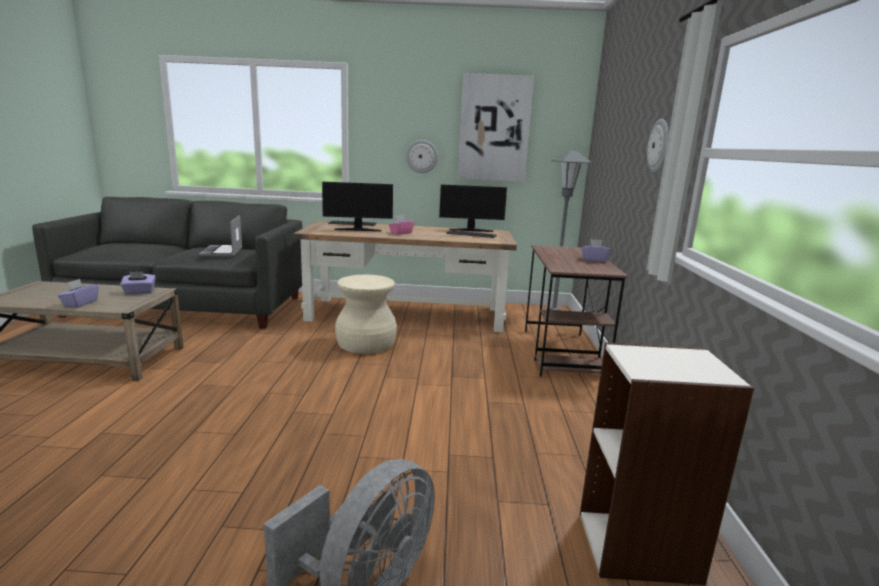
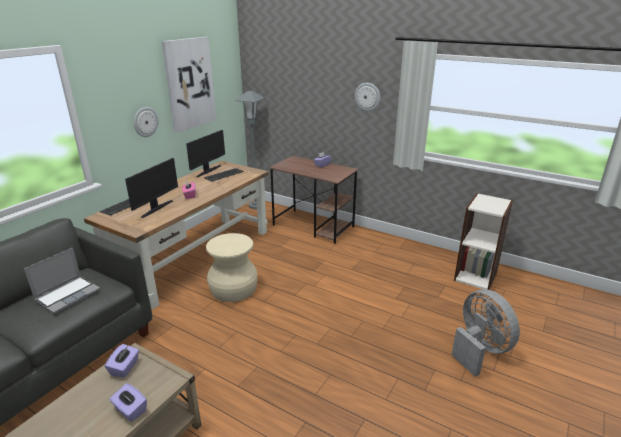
camera: 60 degrees left, 10 degrees up
(222, 252) = (68, 295): laptop -> laptop turned 75 degrees counterclockwise

